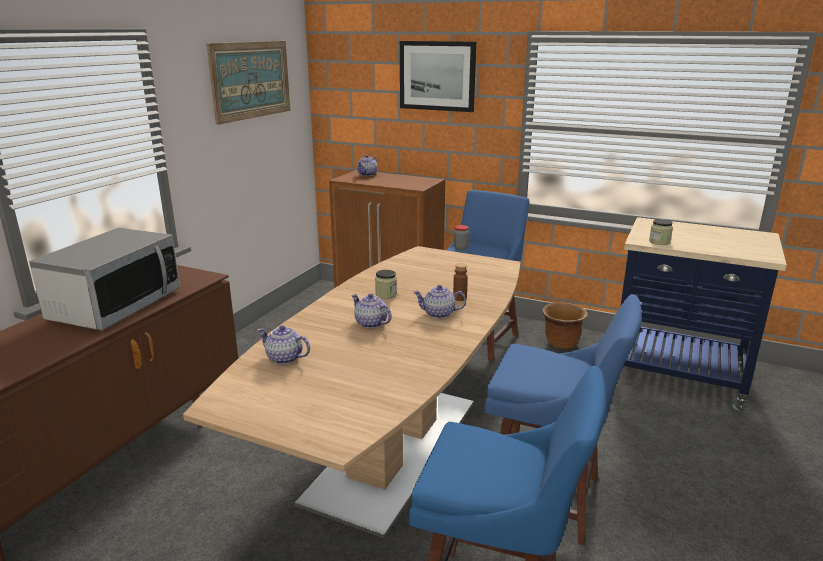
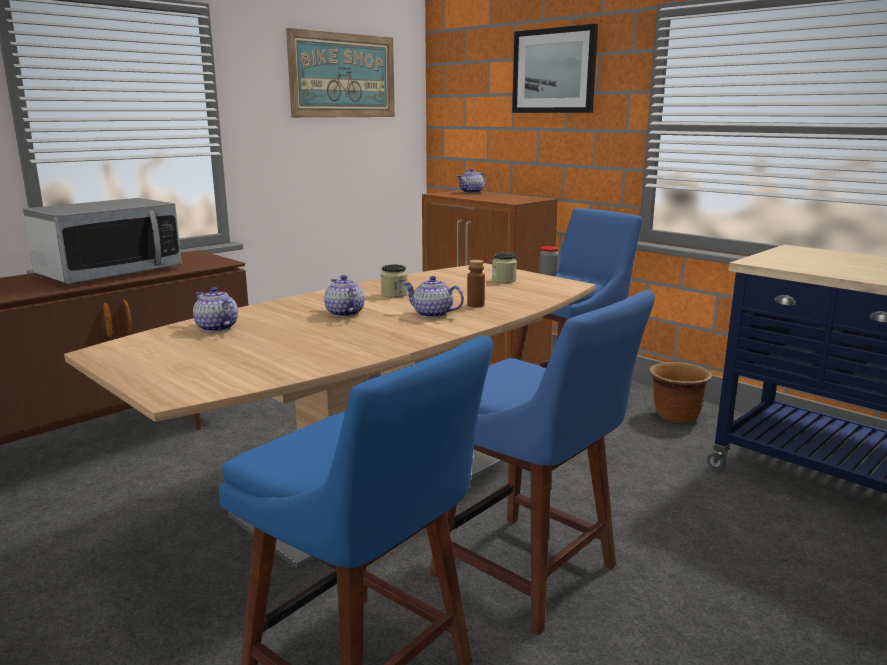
camera: 20 degrees right, 5 degrees down
(659, 242) = (783, 264): jar -> jar (503, 280)

